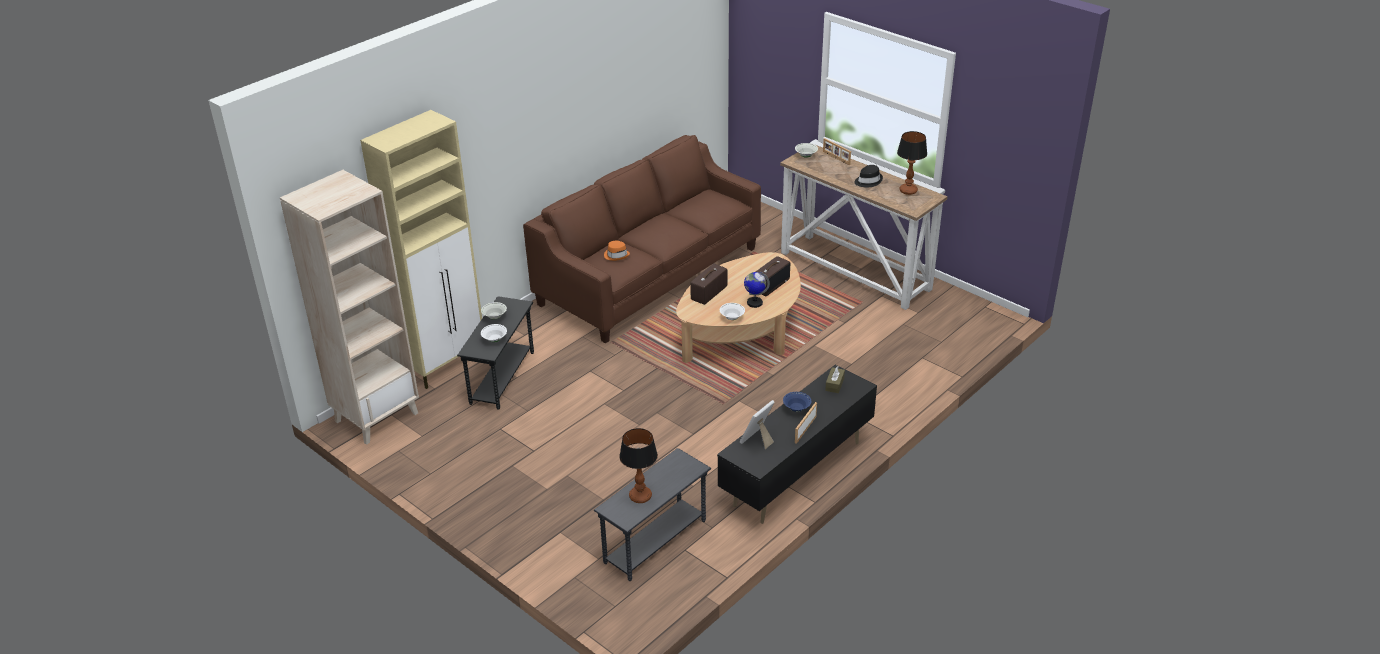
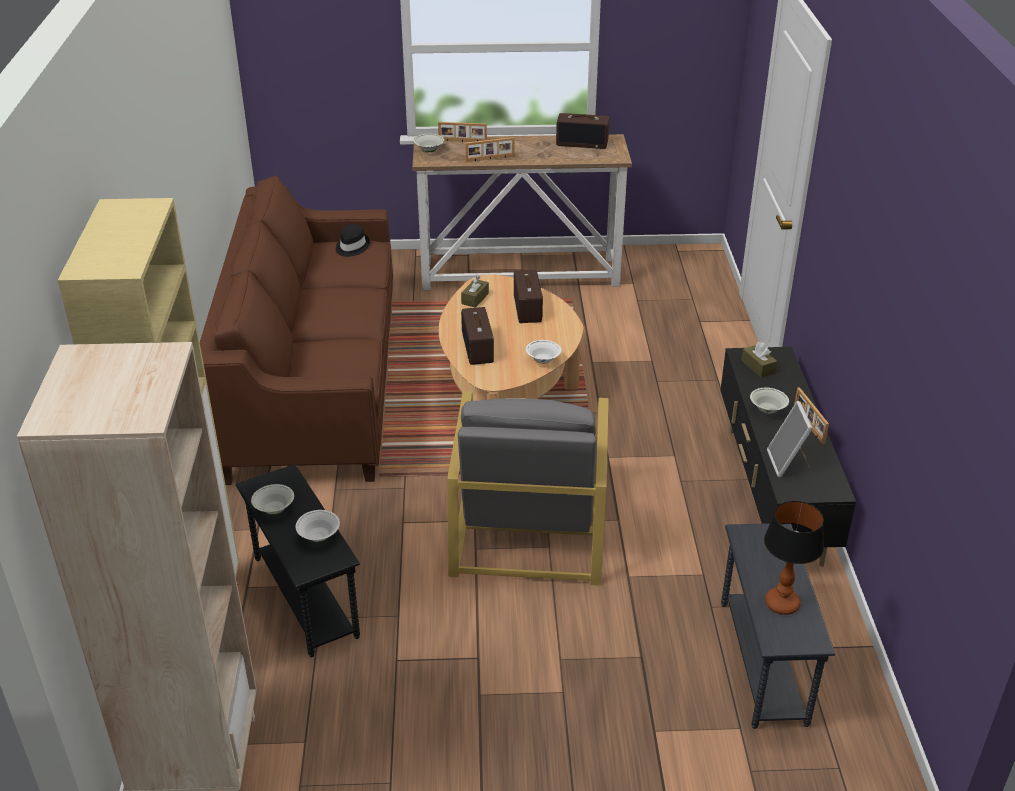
camera: 45 degrees left, 0 degrees up
(616, 255) = (325, 356): orange hat -> none
(644, 409) = (529, 526): none -> grey armchair
(751, 265) = (475, 298): none -> brown tissue box
(754, 303) = (540, 334): globe -> none
(796, 409) = (767, 410): blue bowl -> white bowl
(832, 176) = (490, 159): none -> picture frame
(868, 181) = (530, 149): black hat -> black hat (351, 247)
(908, 191) = (582, 143): table lamp -> radio

